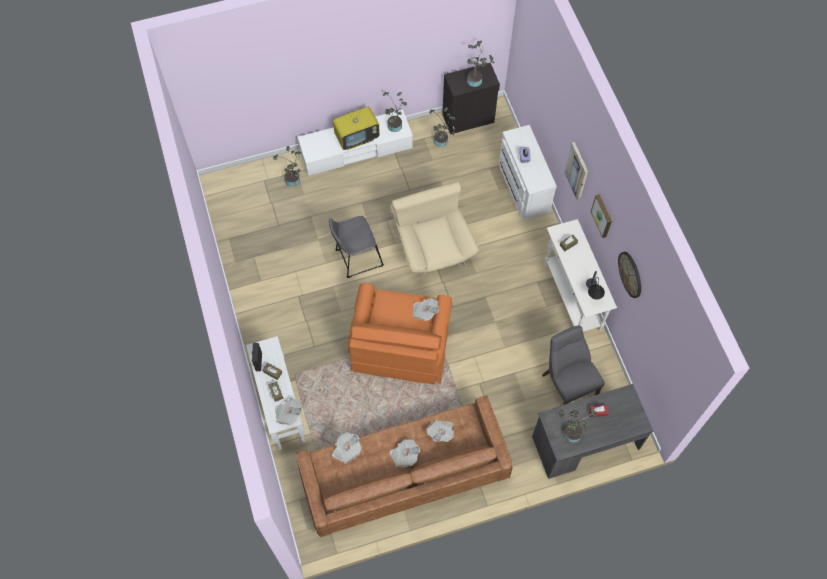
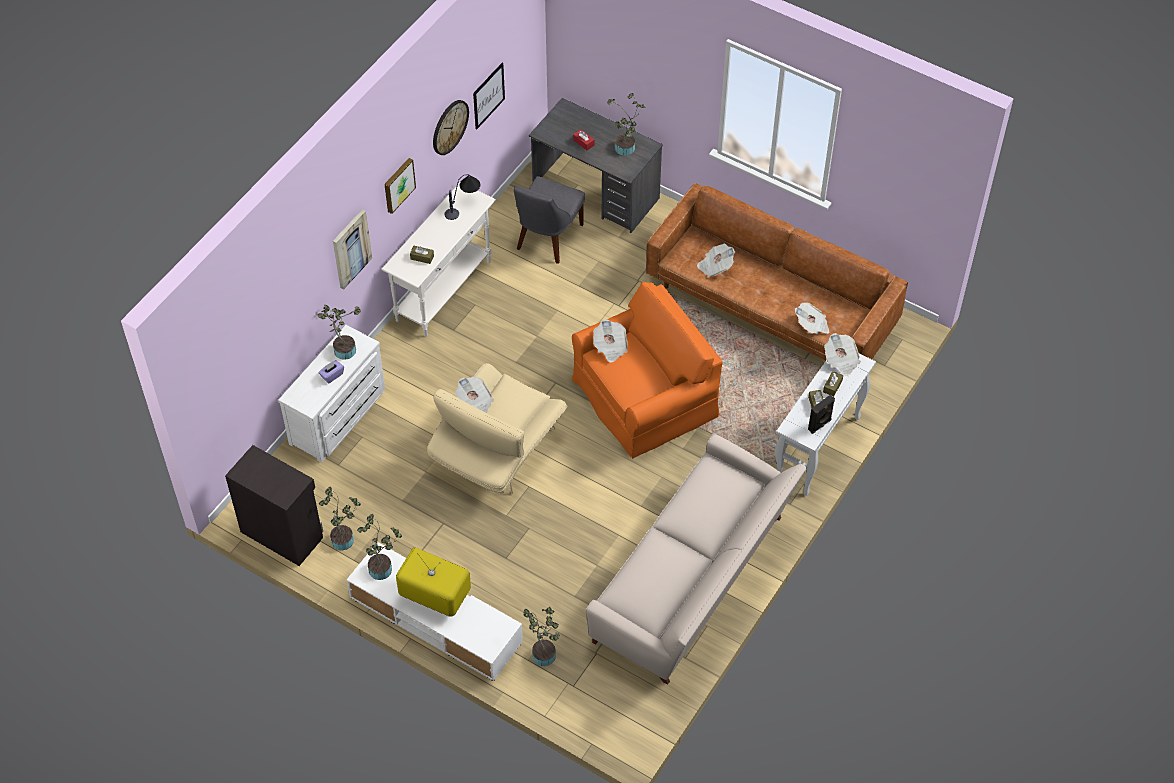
camera: 130 degrees left, 10 degrees down
(264, 276) = (694, 581): none -> beige sofa
(356, 258) = (584, 509): grey stool -> none
(404, 455) = (767, 279): newspaper -> newspaper (475, 402)
(476, 80) = (267, 470): potted plant -> potted plant (343, 349)
(650, 328) = (488, 95): none -> picture

